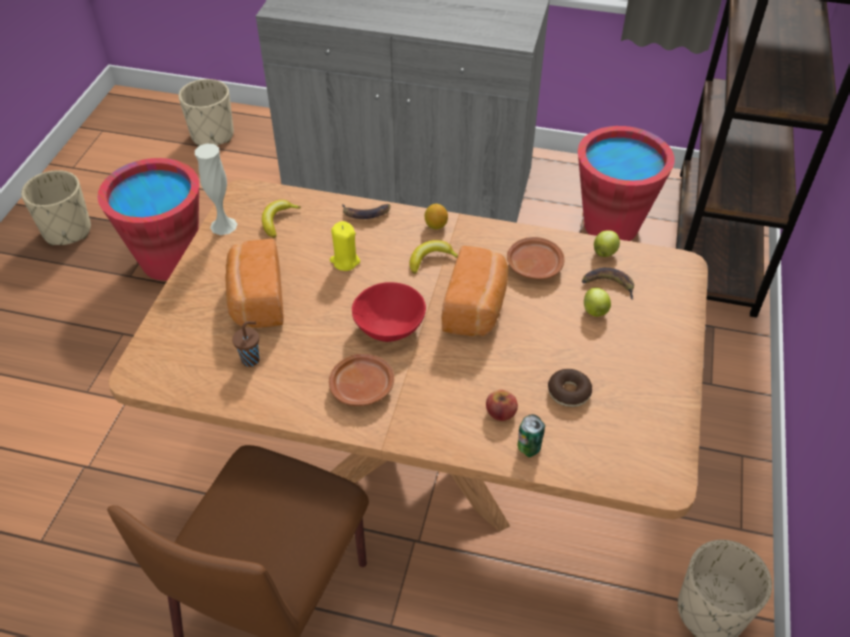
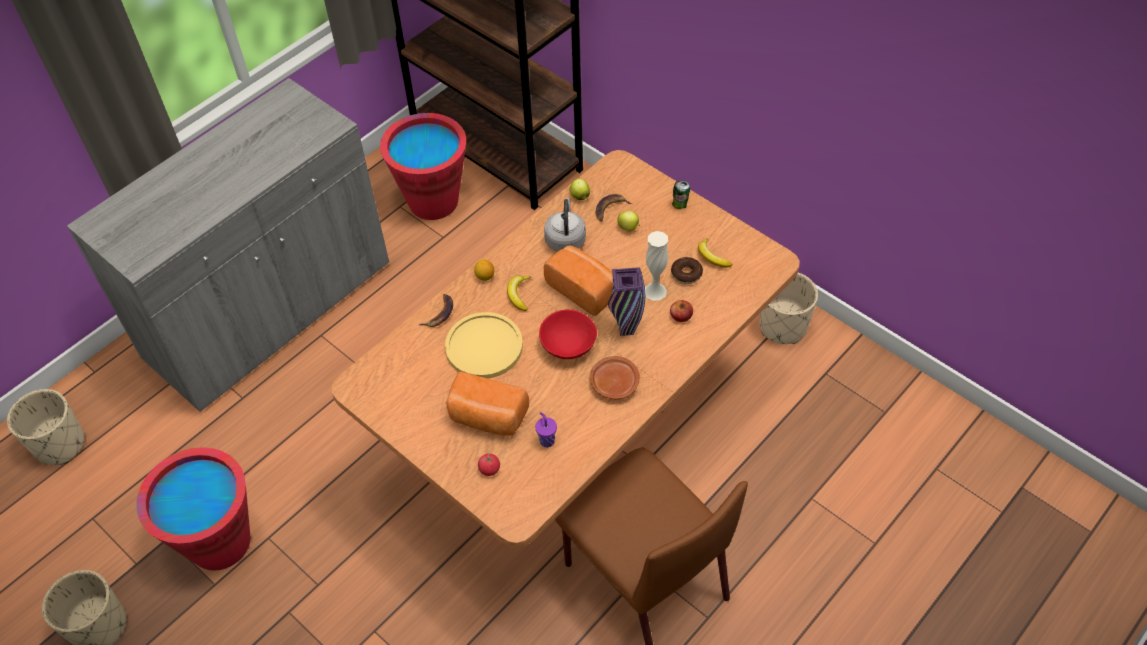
camera: 60 degrees left, 5 degrees up
(192, 328) = (489, 469): none -> tomato
(223, 225) = (385, 413): white vase -> white vase (655, 291)
(251, 359) = (546, 440): brown cup -> purple cup
(278, 220) = (406, 373): banana -> banana (712, 257)
(345, 261) = (484, 347): yellow candle -> yellow plate
(444, 367) = (626, 330): none -> purple vase
(528, 449) = (717, 315): can -> can (680, 205)
(534, 265) = (565, 239): brown plate -> grey kettle

